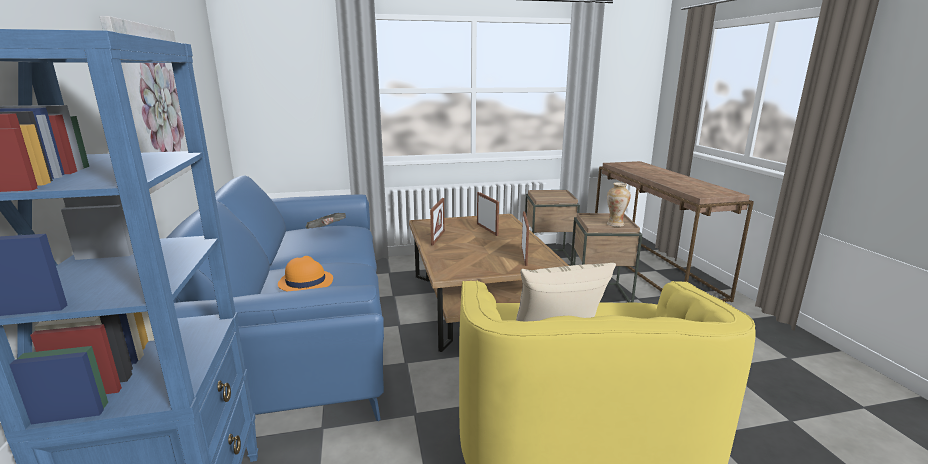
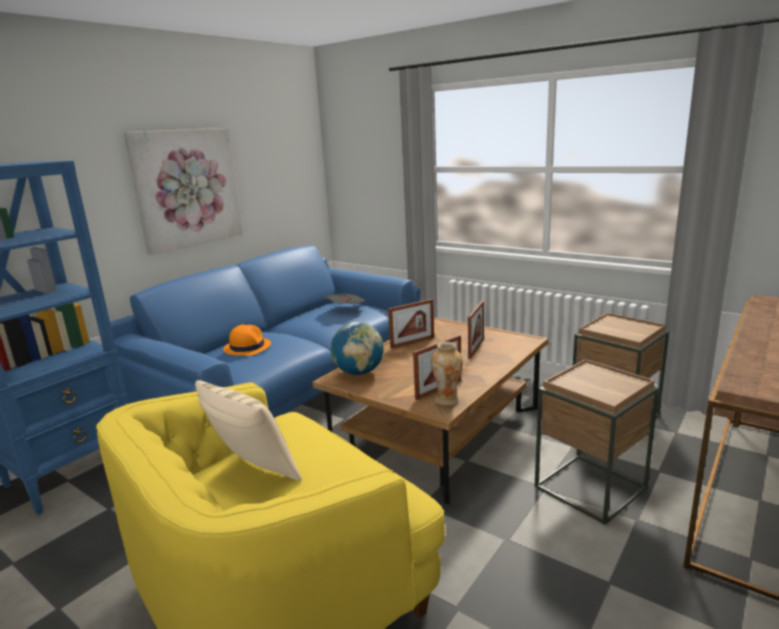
camera: 50 degrees right, 0 degrees up
(451, 265) = (359, 372): none -> globe
(615, 224) = (599, 390): vase -> vase (447, 400)

